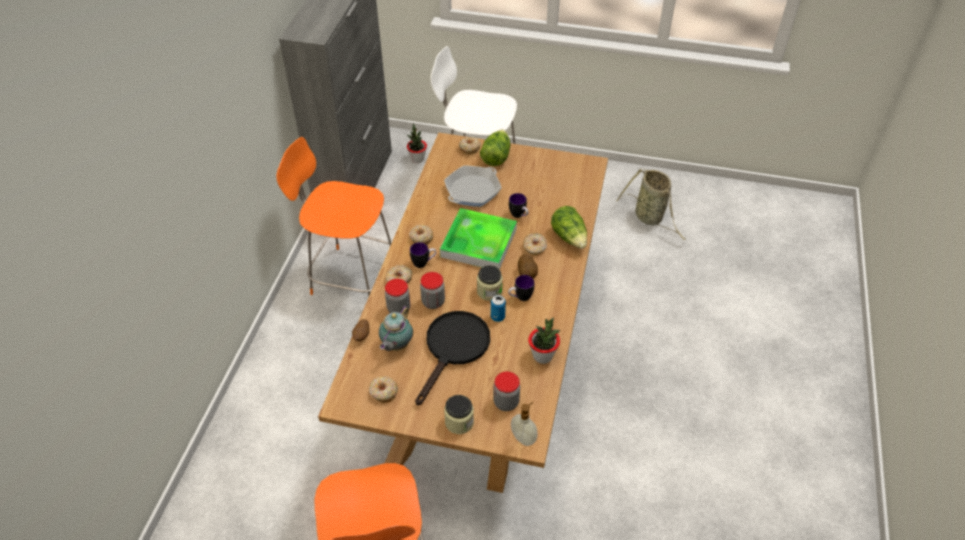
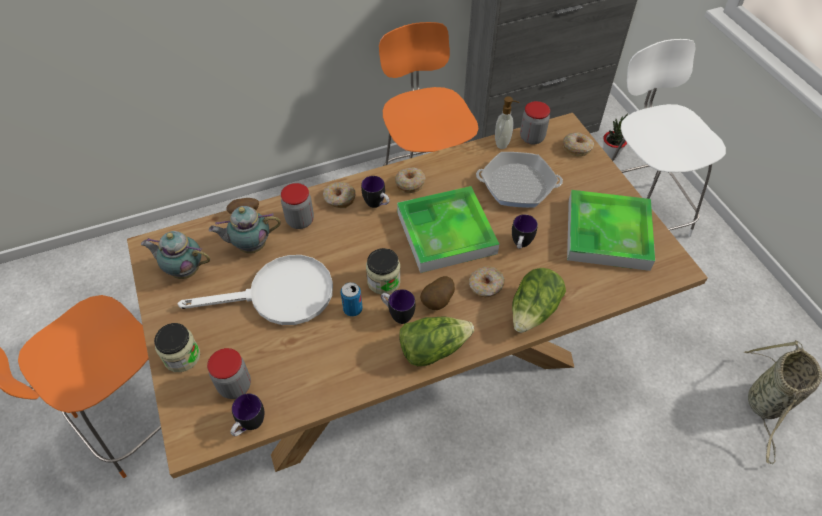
camera: 55 degrees right, 5 degrees up
(383, 392) = (184, 270): donut -> teapot
(433, 302) = (330, 242): jar -> jar (532, 138)
(454, 348) = (279, 295): black frying pan -> white frying pan
(495, 156) = (589, 175): lettuce -> lettuce (433, 348)
(524, 438) = (194, 432): soap dispenser -> soap dispenser (503, 143)
(541, 407) = (249, 426): none -> mug
(542, 356) = (326, 385): potted plant -> none
(545, 176) = (607, 234): none -> tray

